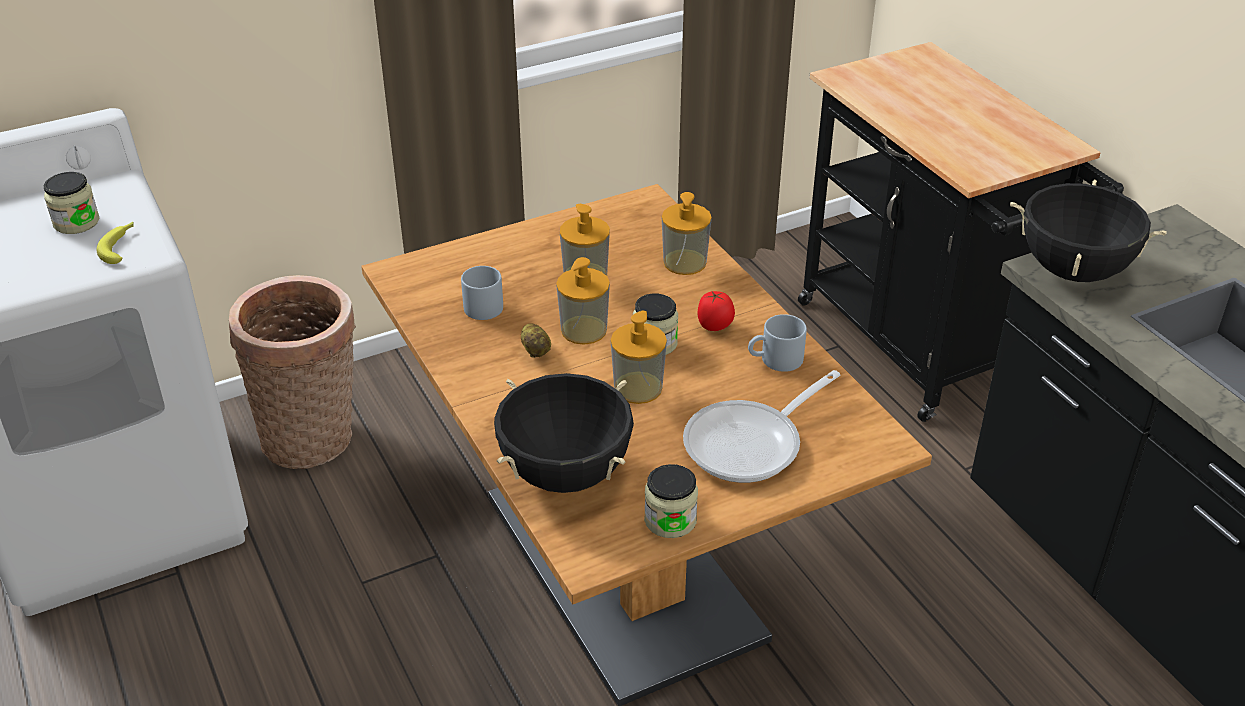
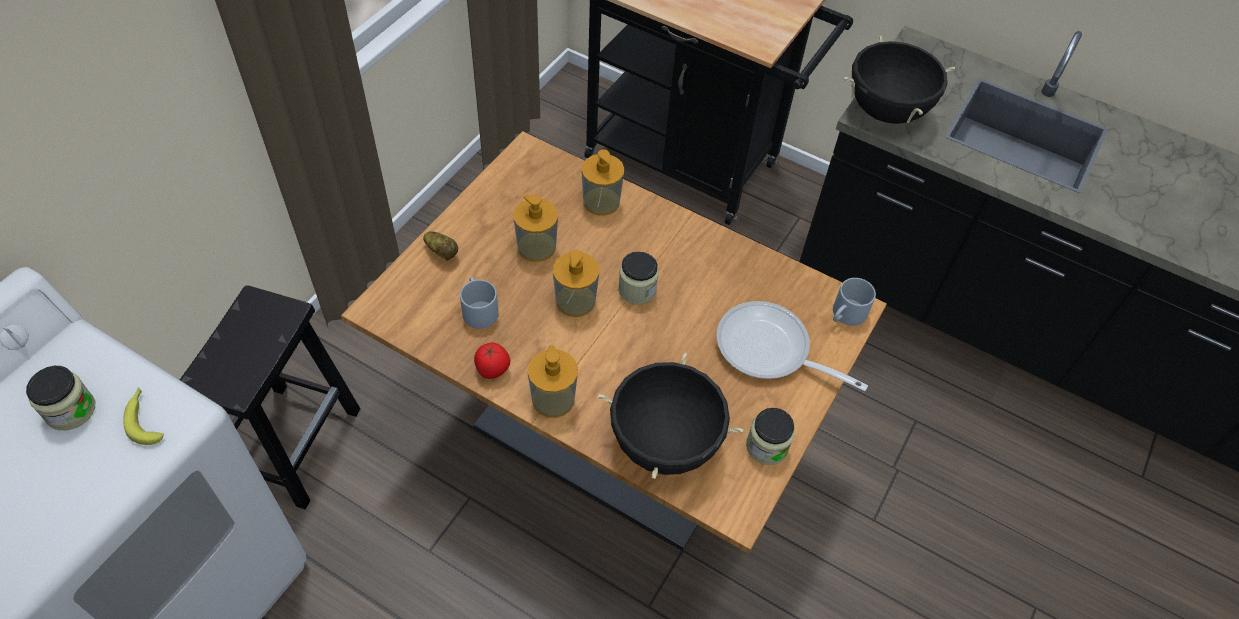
camera: 35 degrees left, 15 degrees up
(313, 438) = (292, 442): basket -> black stool
(536, 351) = (554, 337): potato -> potato (442, 252)
(638, 388) = (656, 337): soap dispenser -> soap dispenser (553, 399)
(715, 326) = (668, 254): tomato -> tomato (493, 370)
(751, 444) = (769, 351): frying pan -> frying pan turned 105 degrees clockwise
(775, 360) = (731, 267): grey mug -> grey mug (846, 315)

